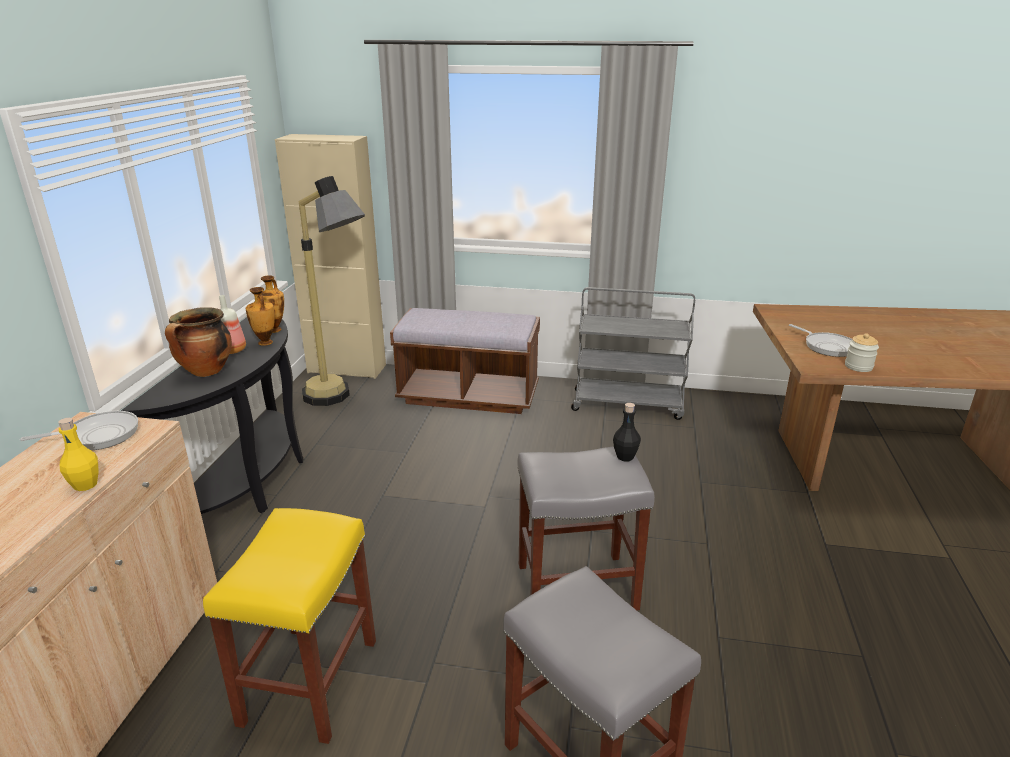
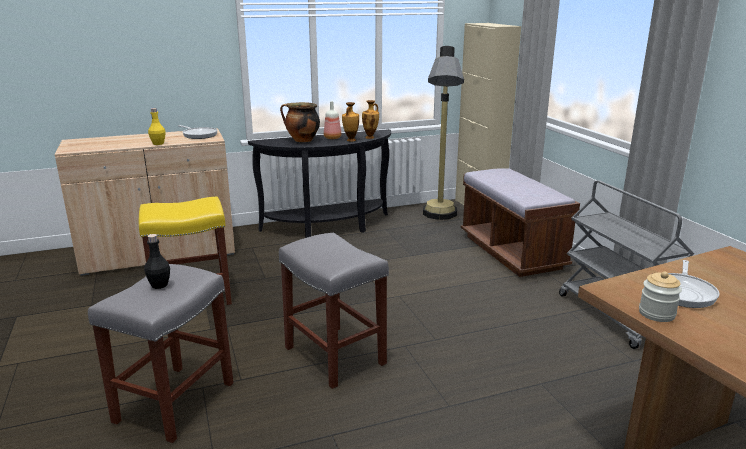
camera: 60 degrees right, 5 degrees down
(625, 457) = (359, 259): black bottle -> black bottle (159, 285)

